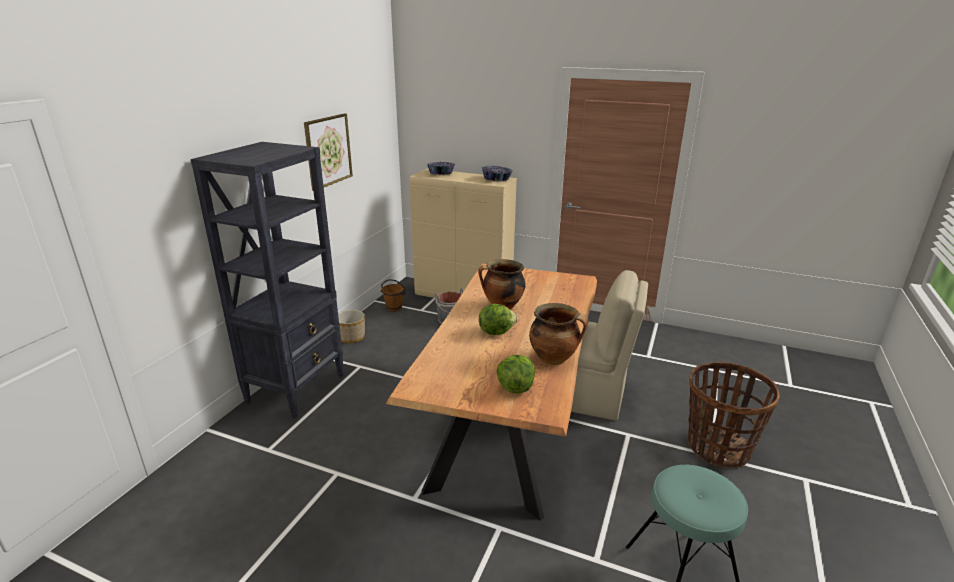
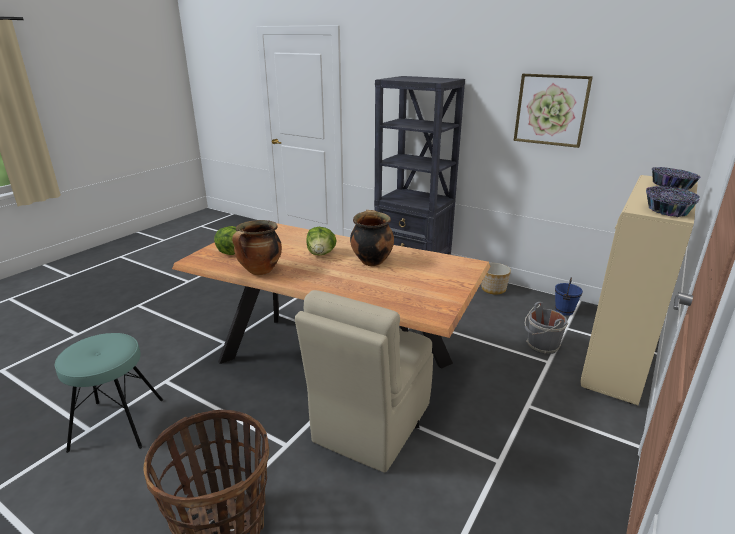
camera: 100 degrees right, 0 degrees up
(394, 308) = (564, 311): brown bucket -> blue bucket

